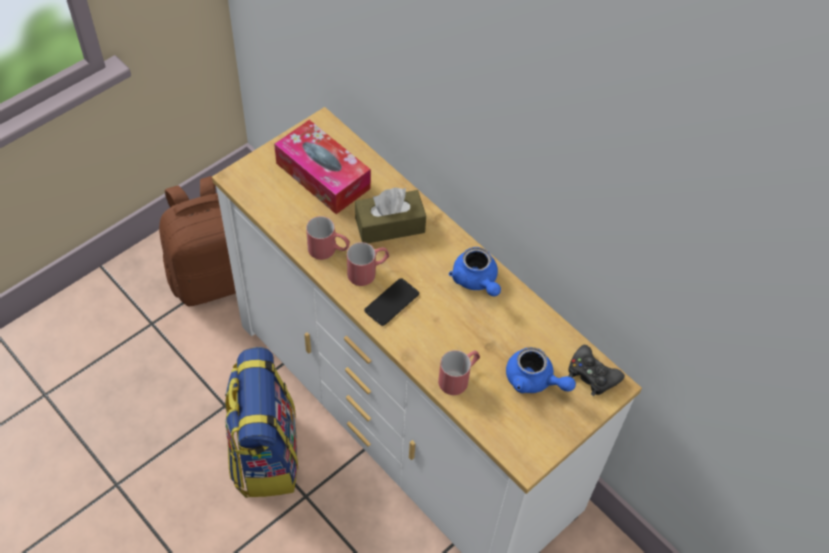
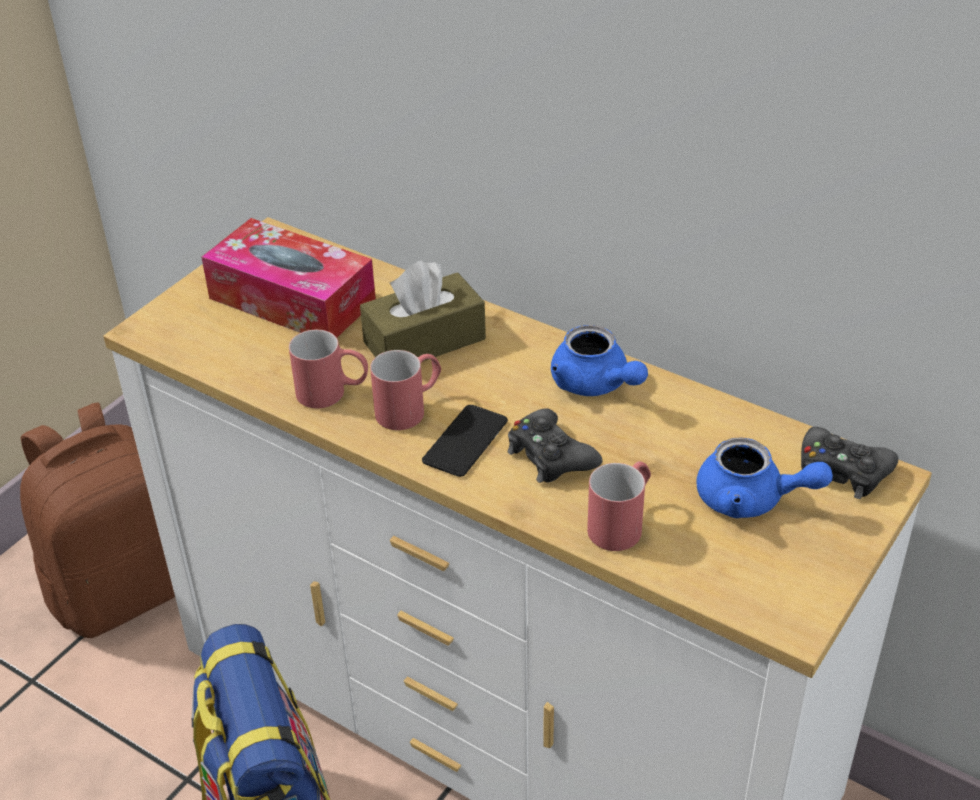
camera: 10 degrees left, 15 degrees down
(435, 324) = (550, 456): none -> black game controller

